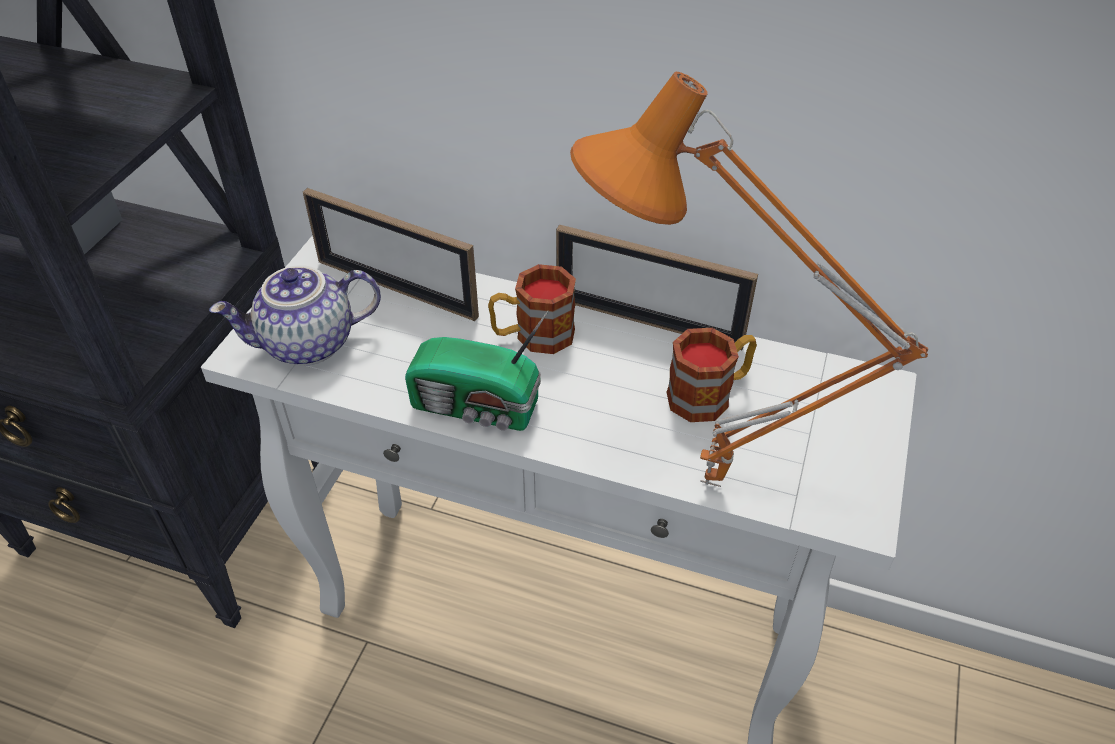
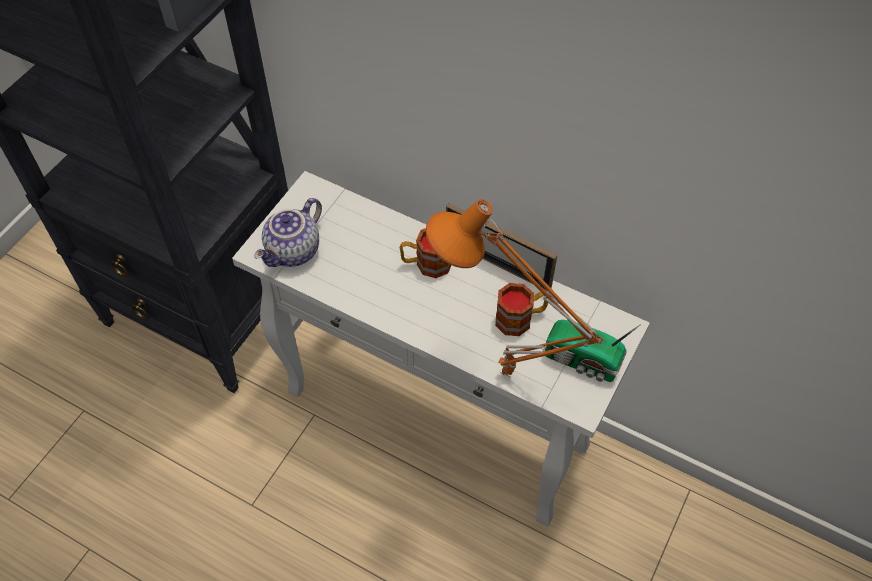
camera: 10 degrees right, 10 degrees up
(308, 345) = (294, 252): teapot -> teapot turned 45 degrees counterclockwise
(396, 288) = (350, 218): picture frame -> none
(478, 408) = (385, 308): radio -> radio (584, 362)

